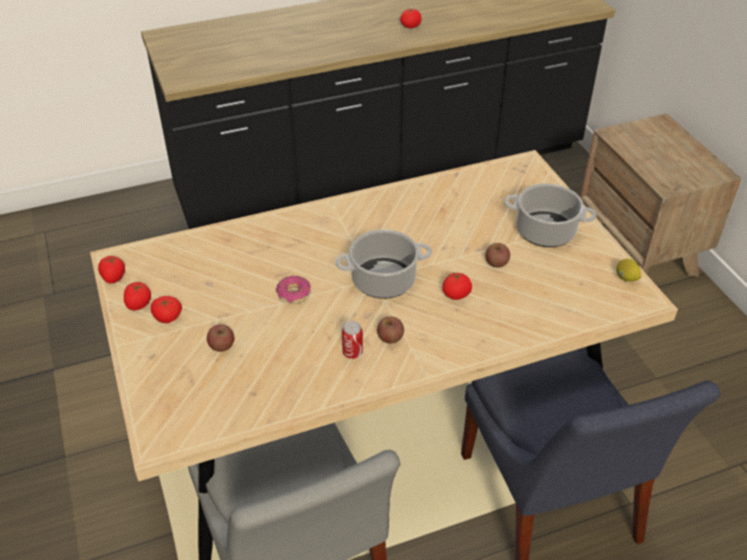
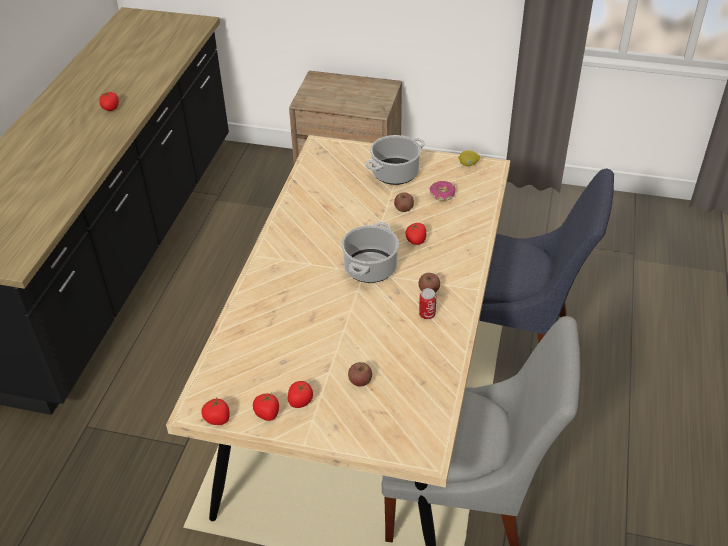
camera: 55 degrees left, 0 degrees up
(293, 294) = (341, 319): donut -> donut (442, 195)

